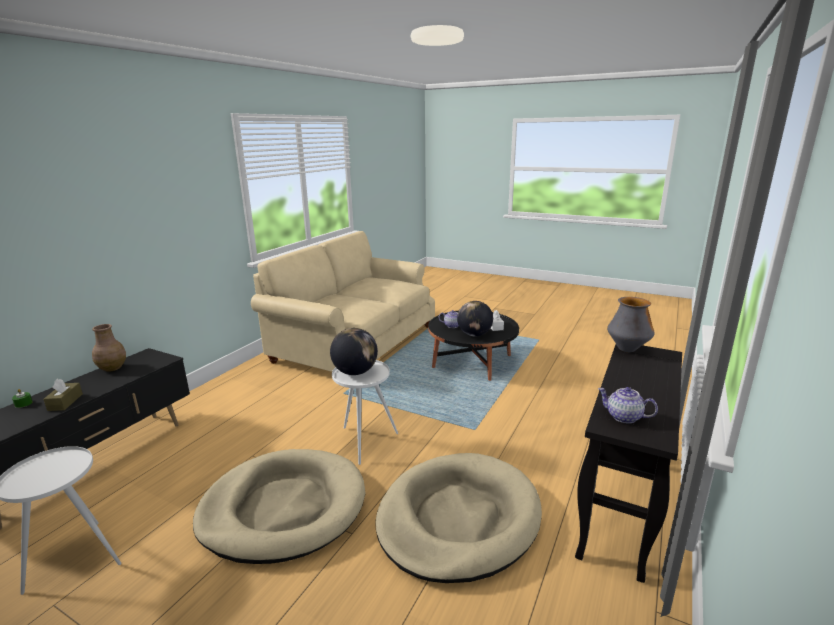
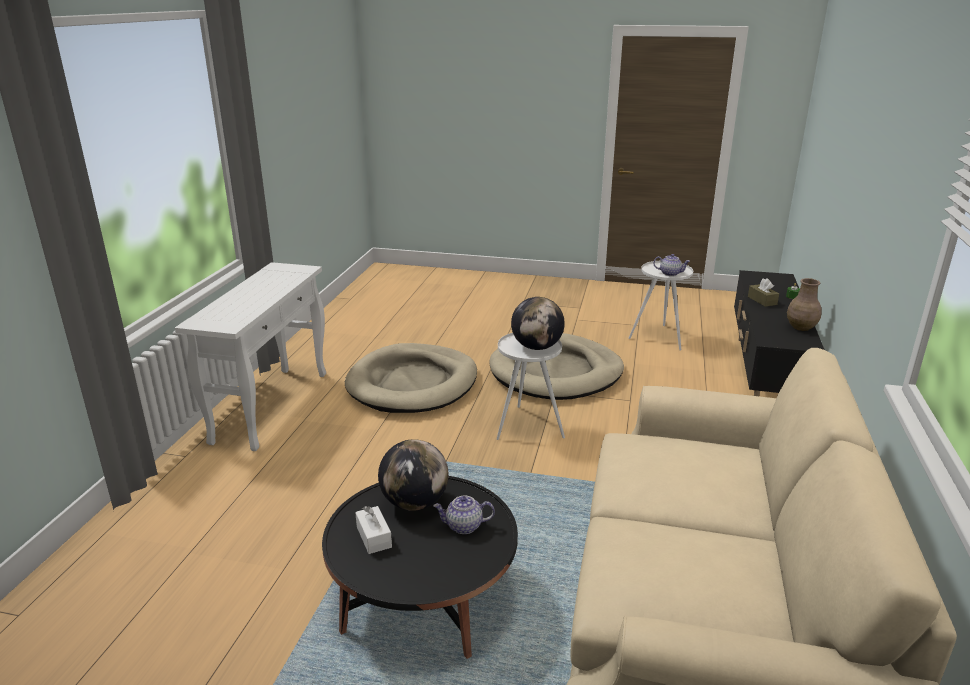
camera: 165 degrees right, 5 degrees up
(621, 508) = (271, 406): black console table -> white console table
(623, 417) = (289, 274): teapot -> teapot (670, 273)
(627, 349) = (233, 324): vase -> none

